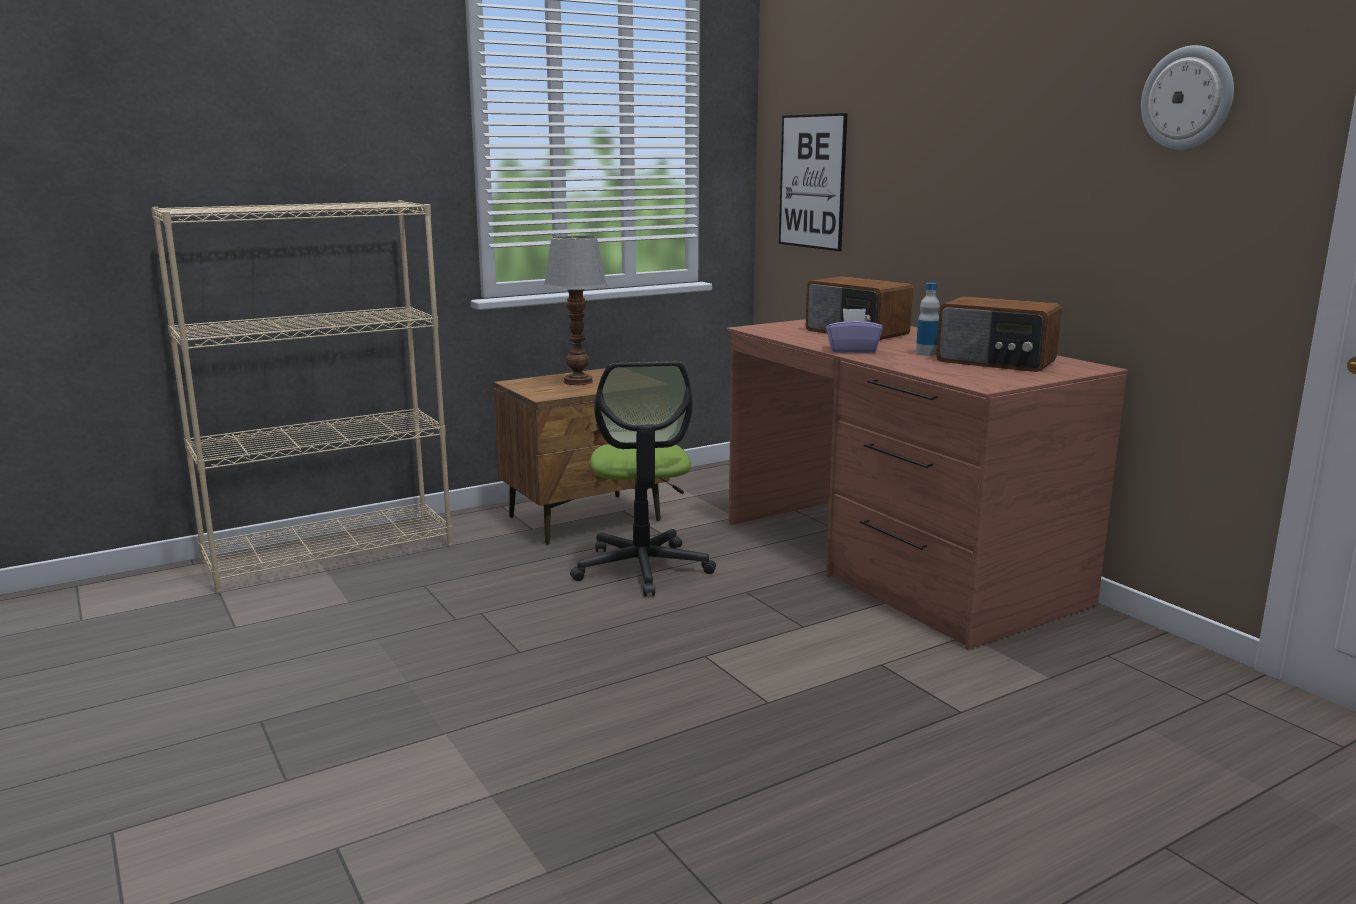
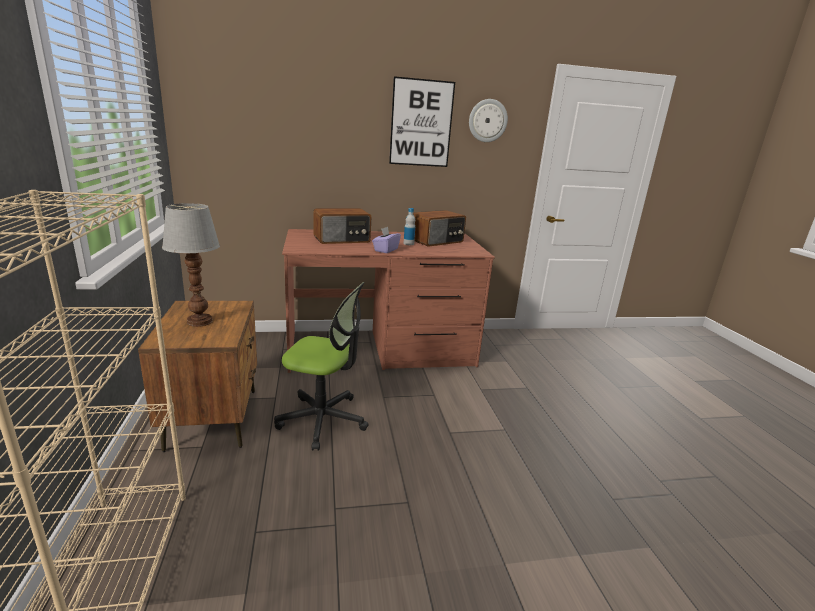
camera: 70 degrees left, 5 degrees up
(812, 182) = (237, 147): picture -> picture (421, 123)

